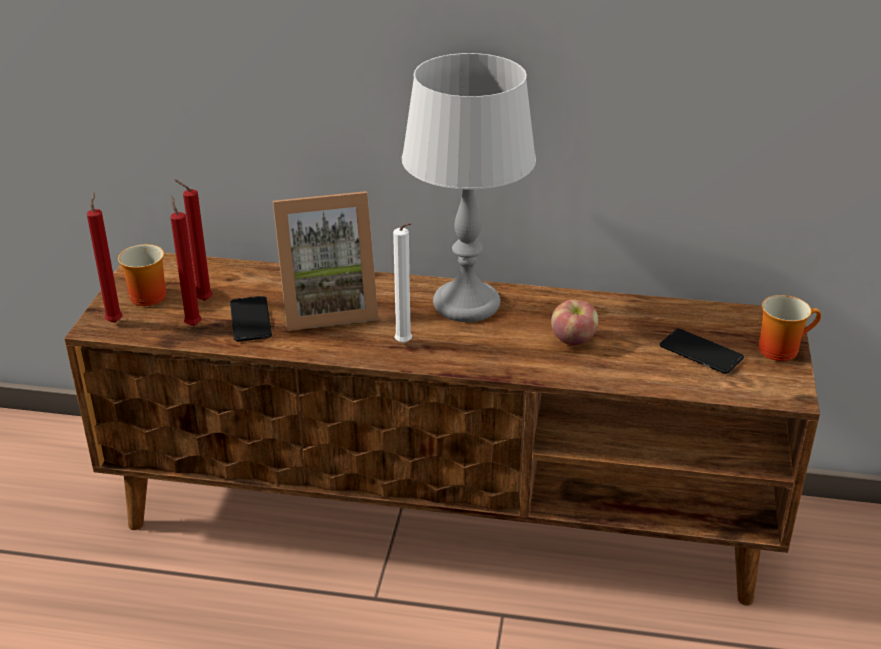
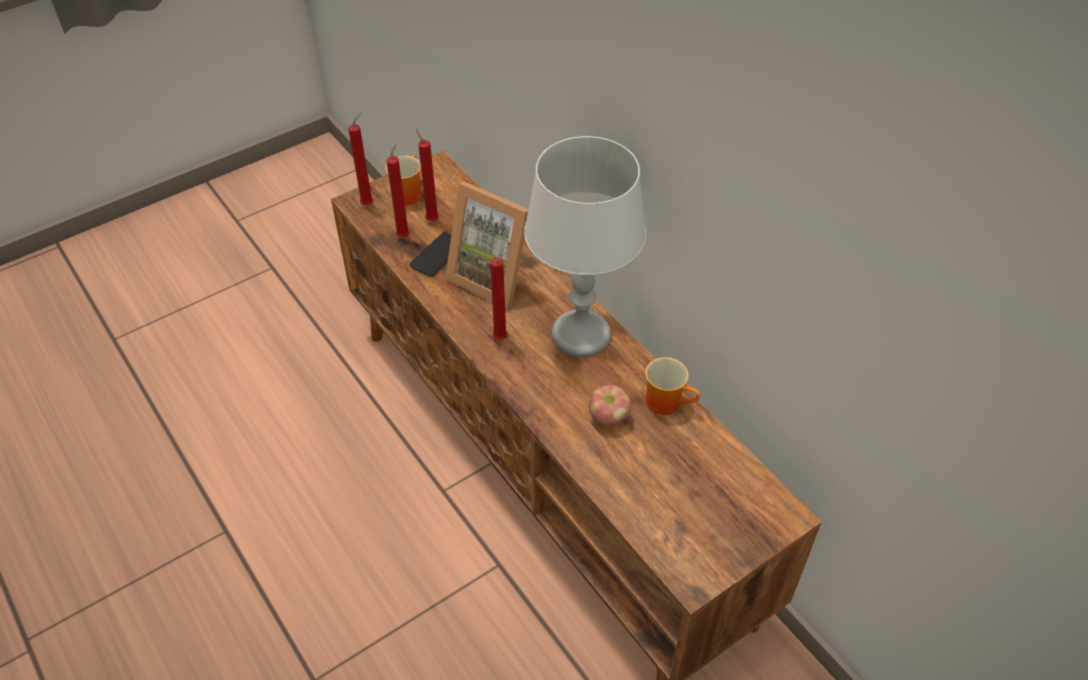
camera: 45 degrees right, 15 degrees up
(405, 344) = (499, 340): white candle -> red candle
(701, 352) = (681, 496): phone -> none
(780, 348) = (747, 539): mug -> mug (667, 401)

